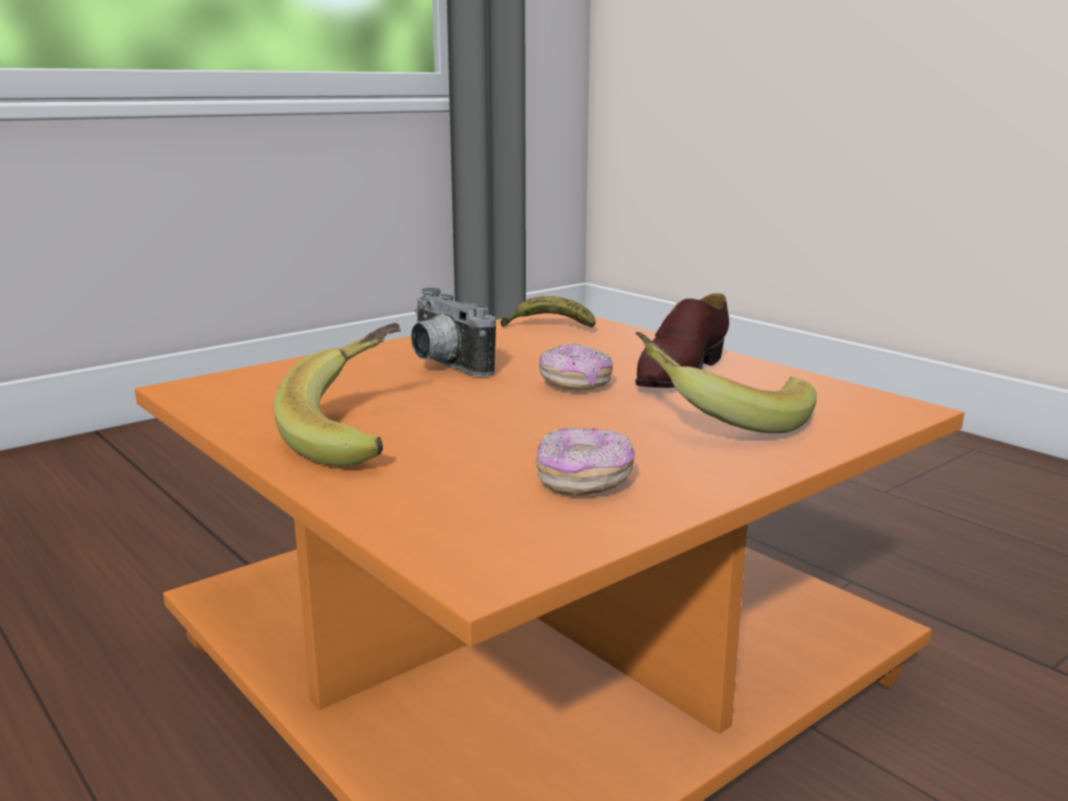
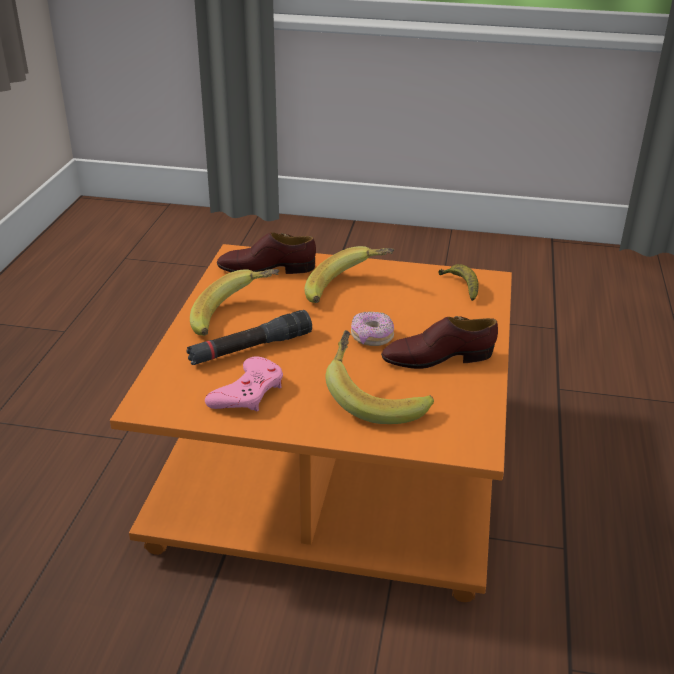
camera: 50 degrees right, 15 degrees up
(275, 384) = (266, 268): none -> brown shoe
(442, 366) = (348, 291): camera -> banana
(463, 448) = (250, 348): none -> black flashlight
(584, 482) = (248, 392): donut -> pink game controller

